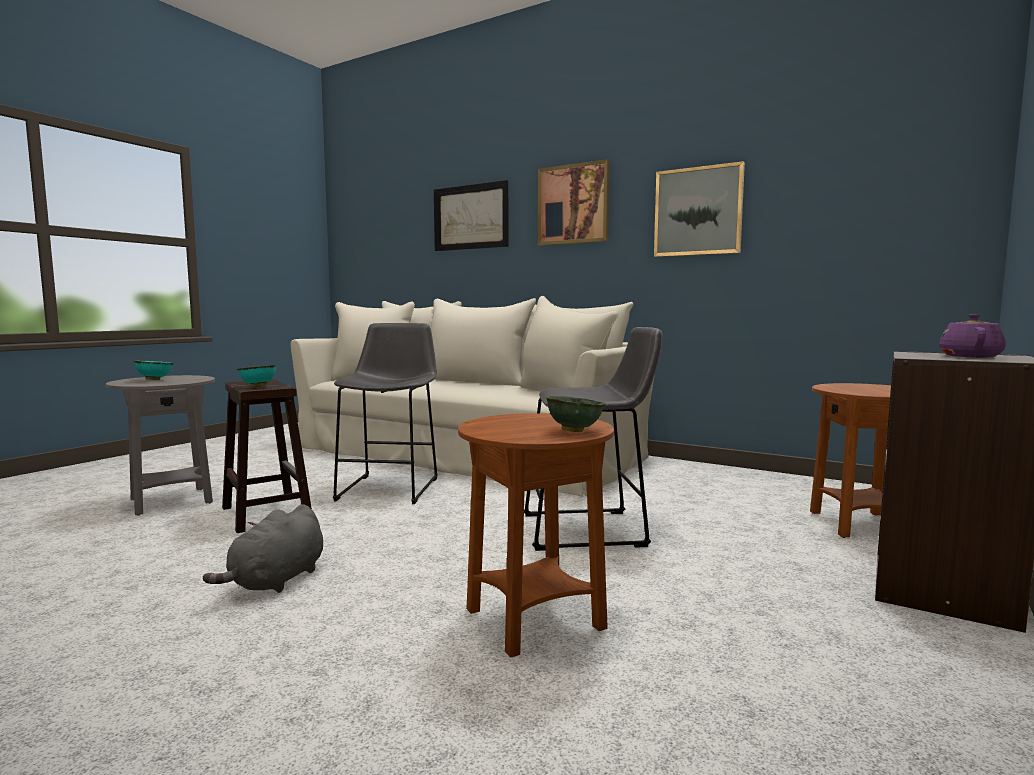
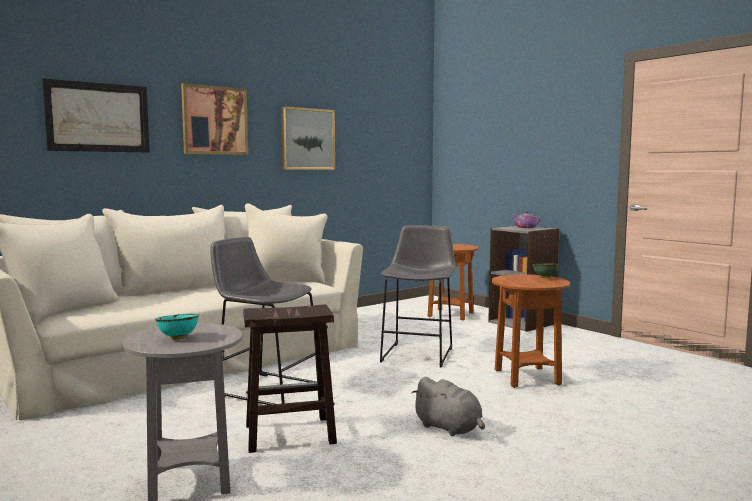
camera: 70 degrees left, 0 degrees up
(257, 386) = (303, 311): turquoise bowl -> none

